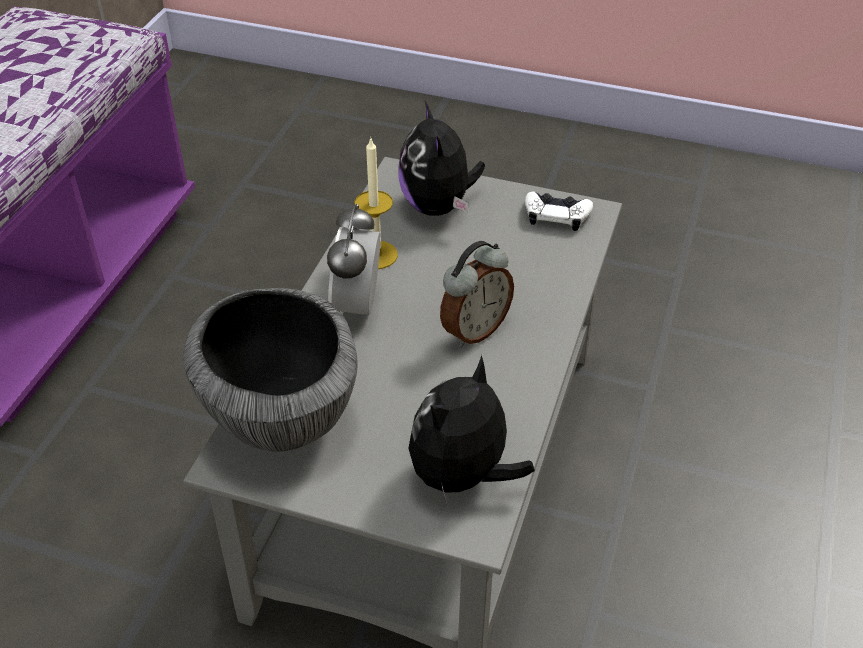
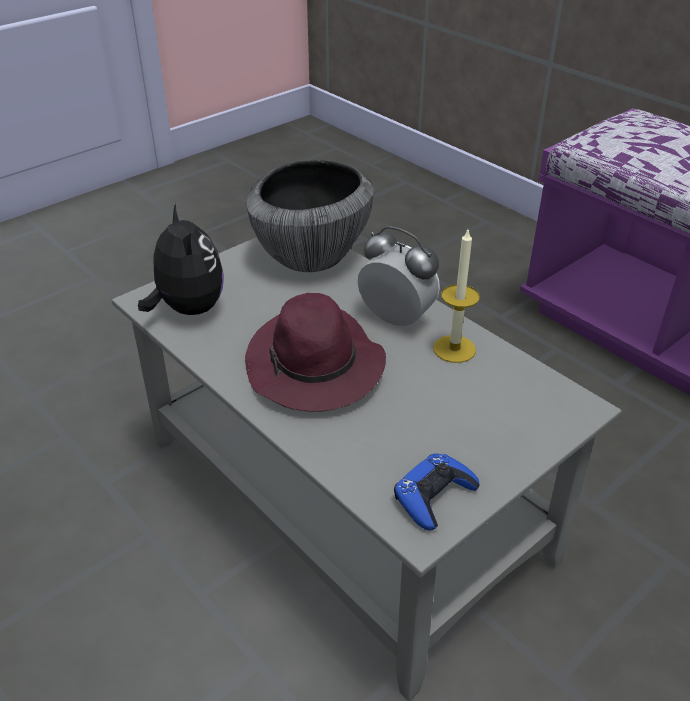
camera: 120 degrees right, 5 degrees down
(438, 206) = (504, 413): plush toy -> none
(474, 330) = (315, 367): alarm clock -> purple hat
(556, 215) = (434, 496): white game controller -> blue game controller

